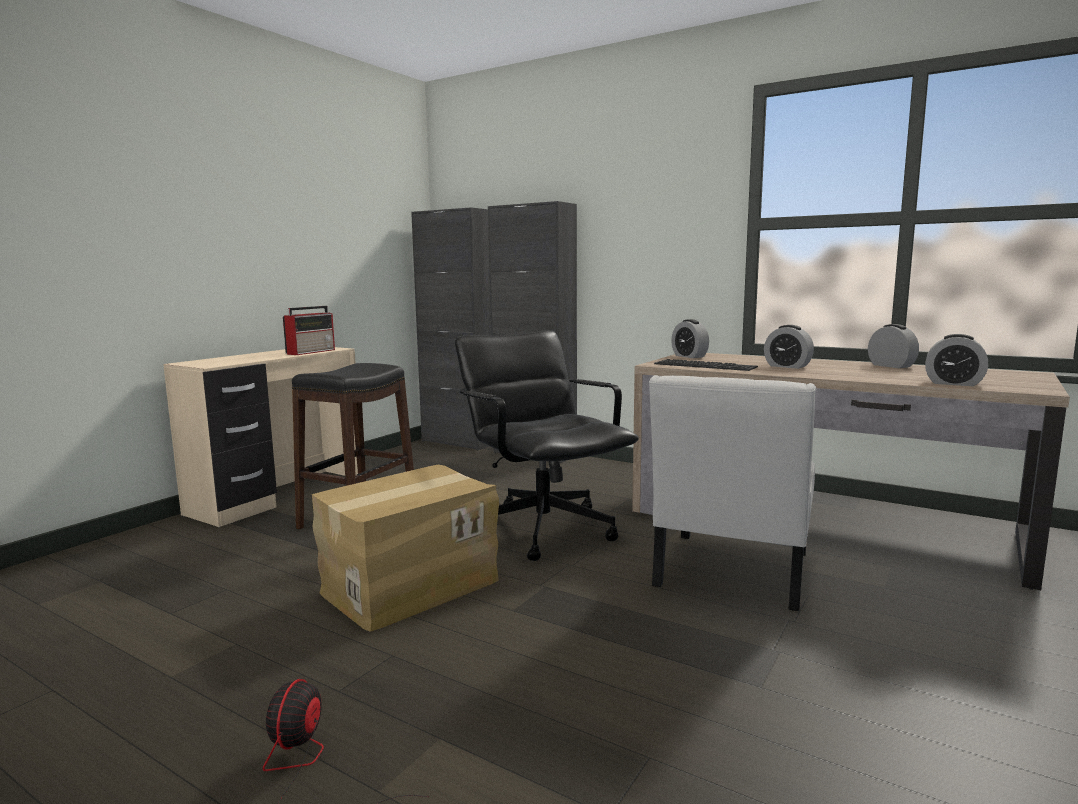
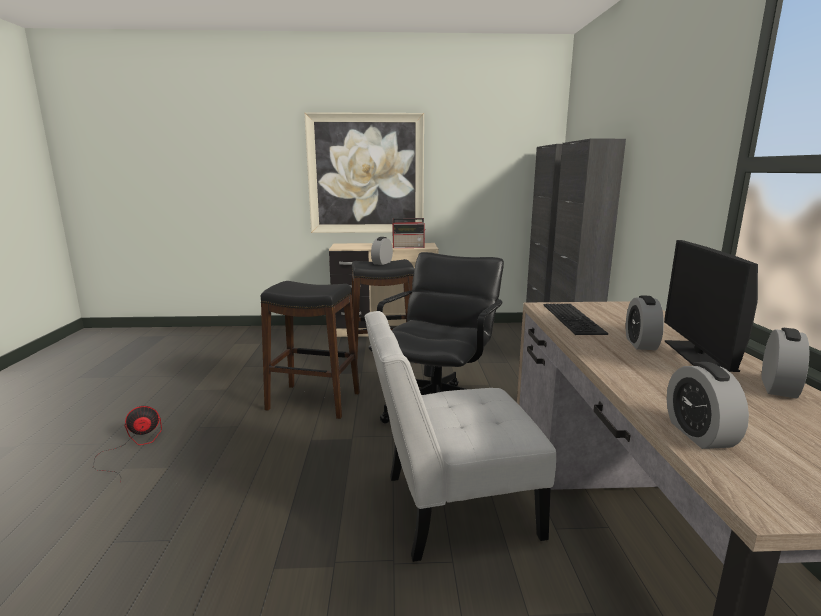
camera: 55 degrees right, 5 degrees up
(206, 240) = (366, 174): none -> picture
(409, 585) = (314, 401): cardboard box -> black stool
(689, 356) = (616, 307): alarm clock -> alarm clock (382, 263)
(823, 364) = (699, 355): none -> monitor

